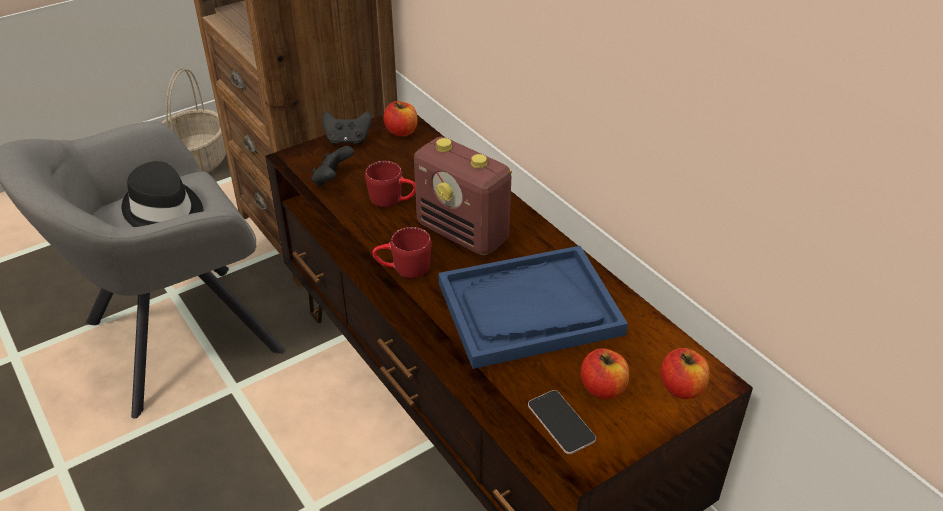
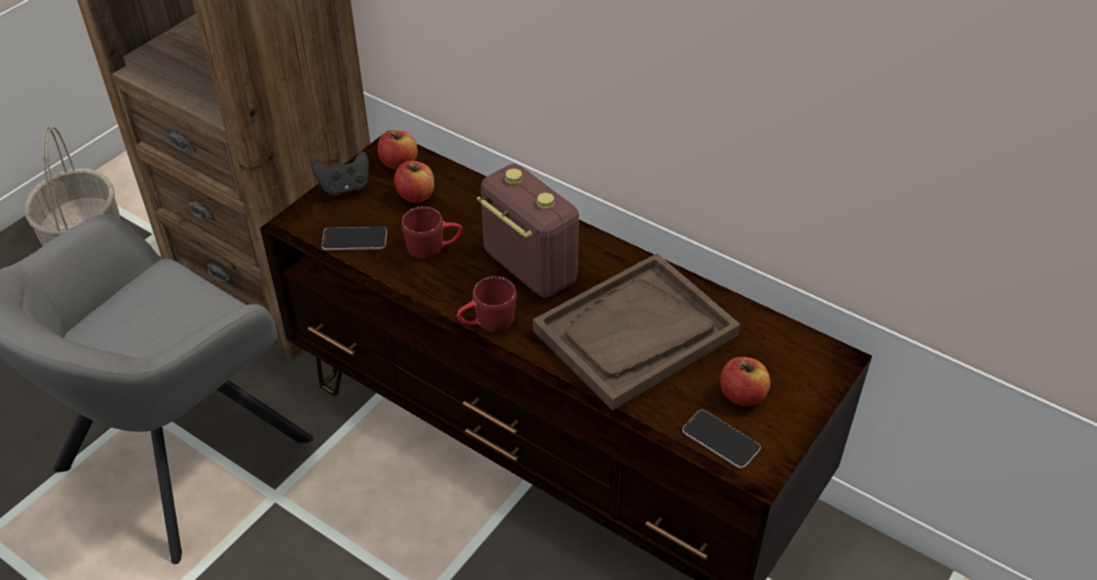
camera: 20 degrees left, 5 degrees up
(164, 212) = (152, 320): black hat -> none
(332, 180) = (354, 239): black game controller -> phone
(463, 233) = (528, 267): radio -> radio turned 150 degrees counterclockwise
(529, 309) = (635, 333): blue tray -> brown tray
(682, 388) = (812, 374): apple -> apple (416, 195)

